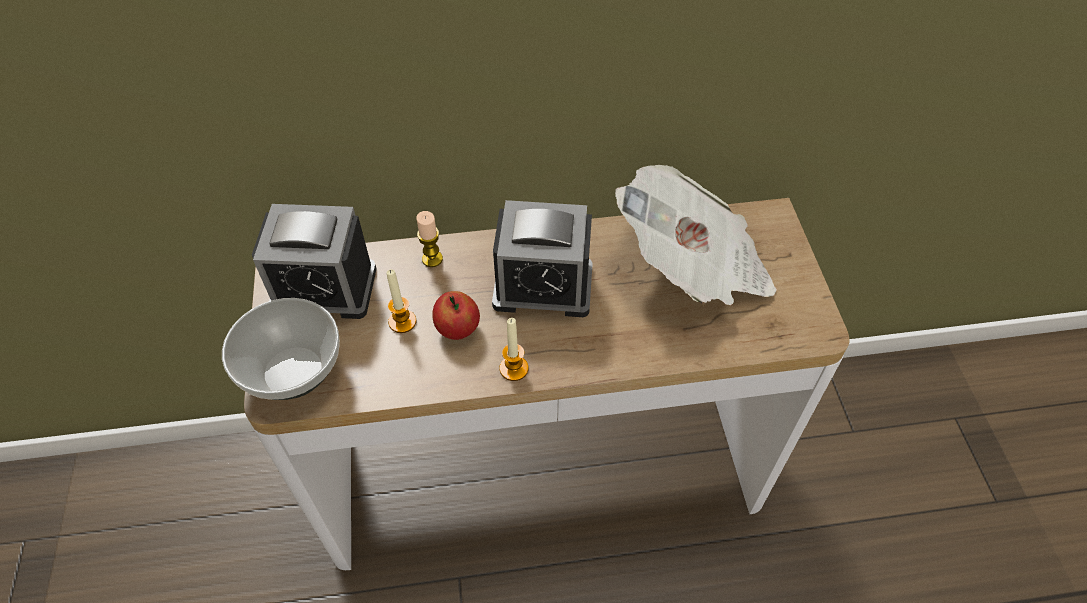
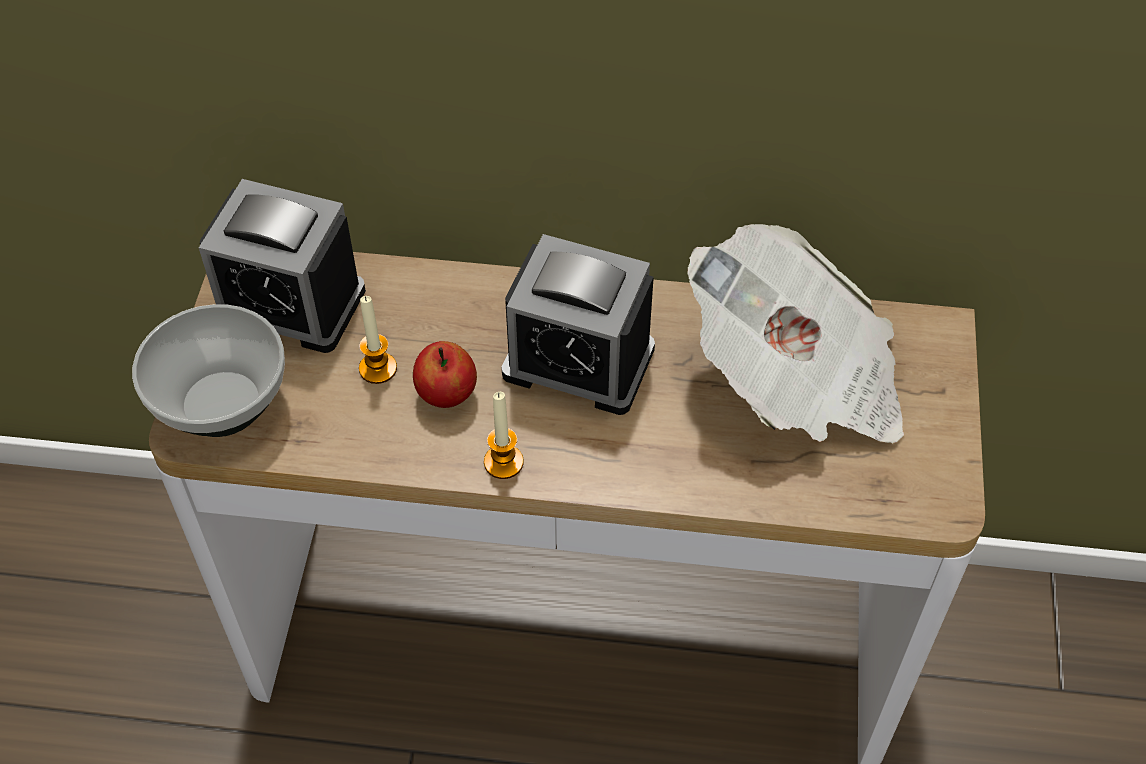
camera: 15 degrees right, 0 degrees up
(432, 259) = (442, 293): candle -> none

